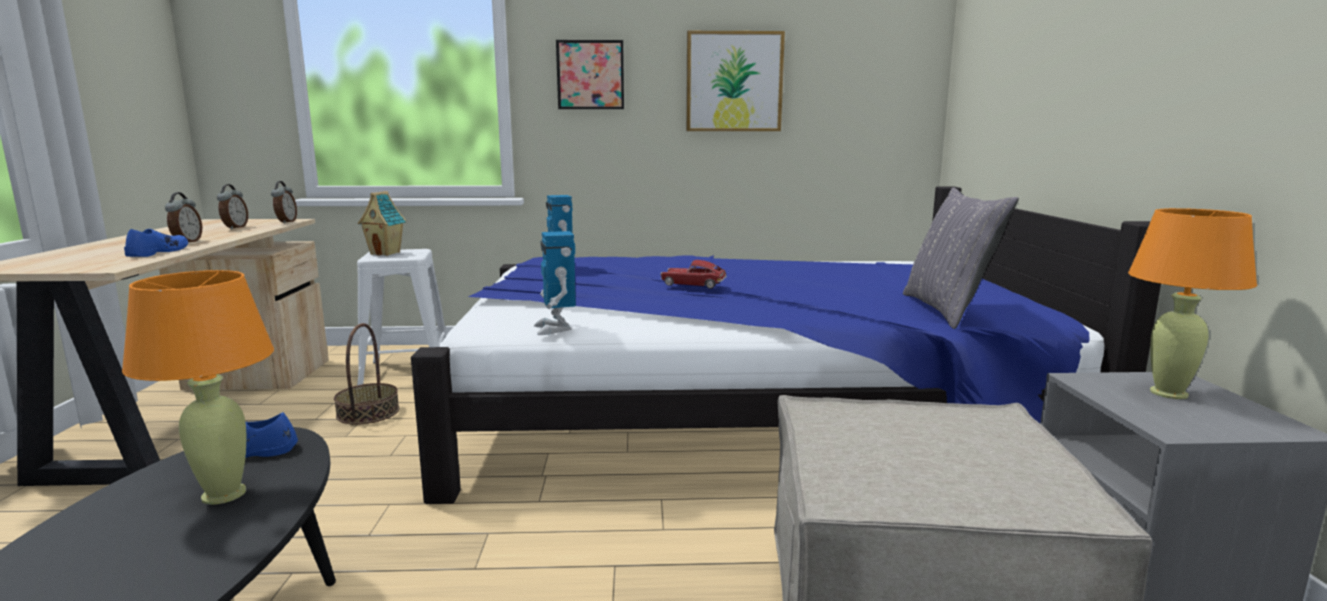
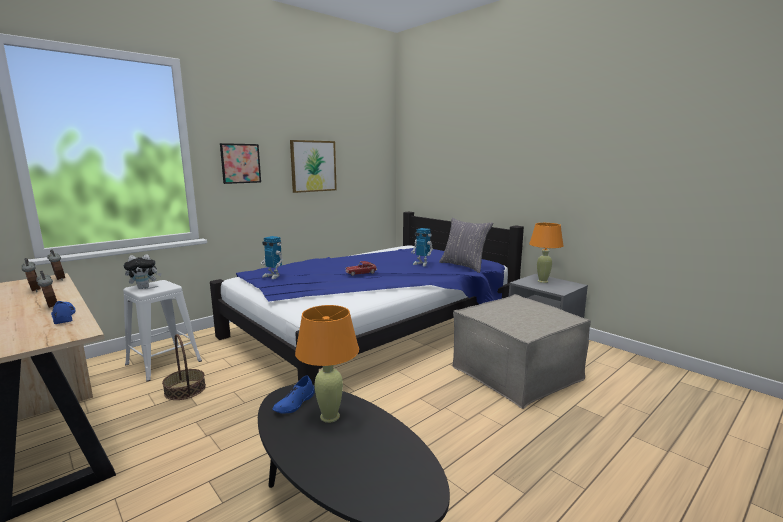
camera: 40 degrees left, 0 degrees up
(386, 253) = (144, 288): toy house -> plush toy
(555, 328) = (346, 306): toy robot -> toy robot (421, 264)

